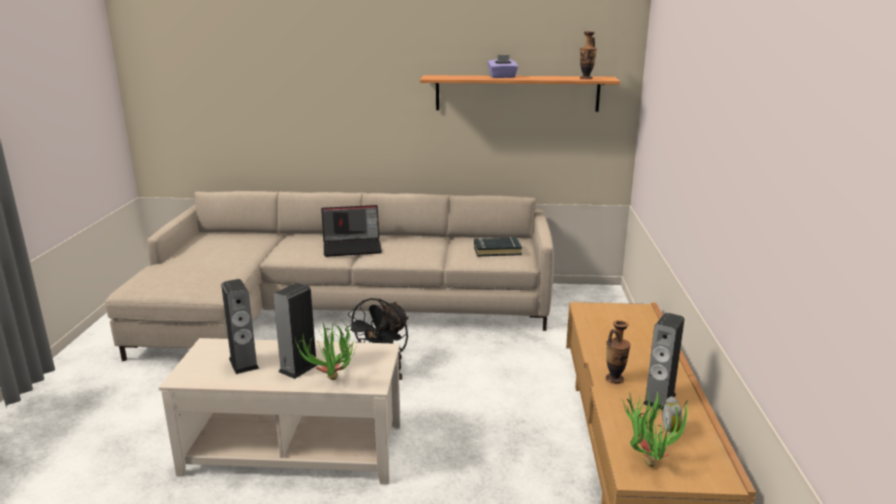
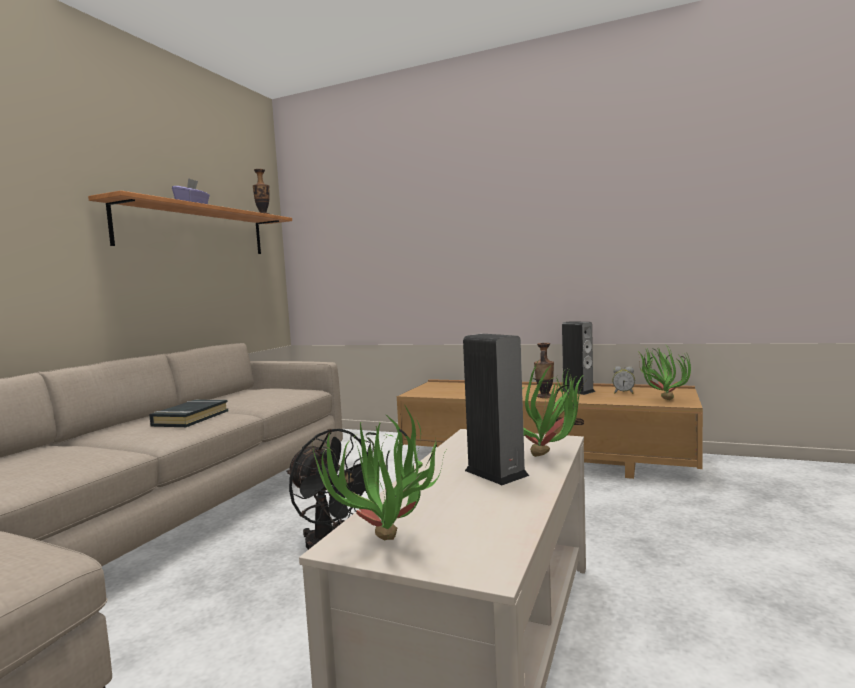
camera: 70 degrees left, 15 degrees down
(203, 354) = (388, 548): none -> potted plant
(243, 363) = (456, 509): speaker -> none
(353, 247) = (100, 444): laptop -> none
(497, 250) = (266, 393): black book -> black book (190, 418)

